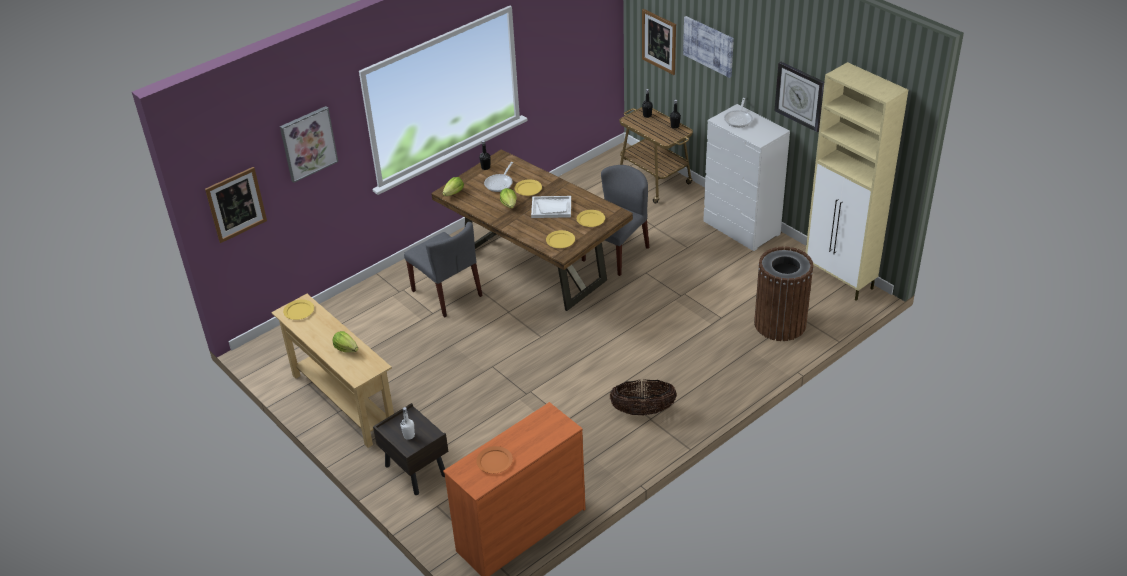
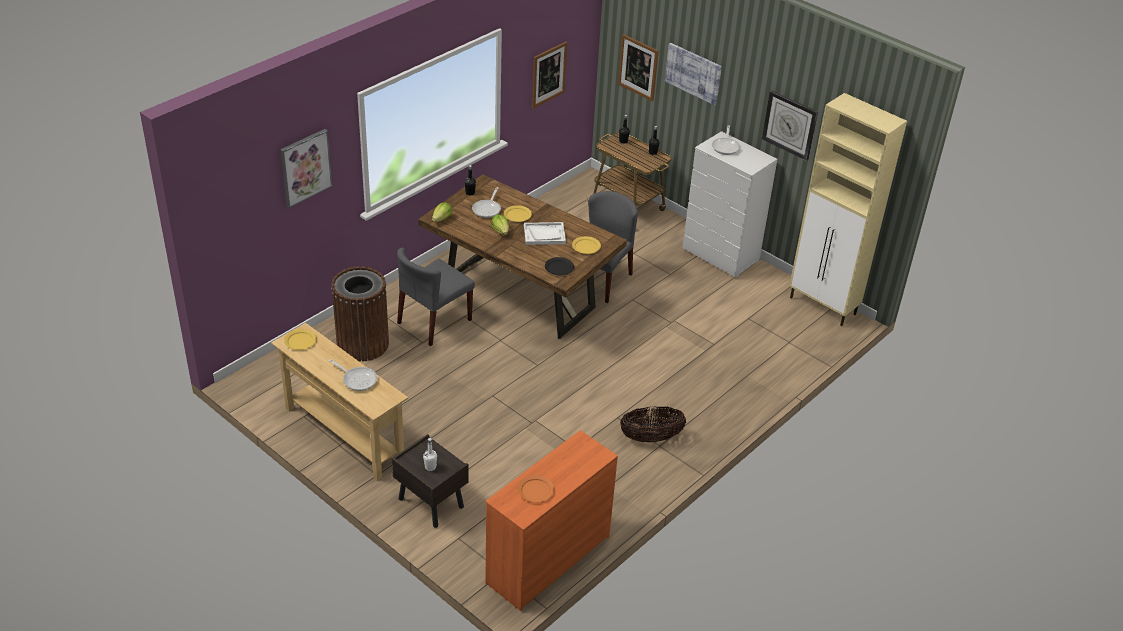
camera: 10 degrees left, 0 degrees up
(236, 204) = (232, 230): picture -> picture (548, 74)
(346, 349) = (357, 379): lettuce -> frying pan
(447, 293) = (434, 322): grey chair -> grey chair turned 90 degrees clockwise
(560, 241) = (559, 268): yellow plate -> black plate
(780, 324) = (772, 349): brown trash can -> brown trash can (363, 344)

